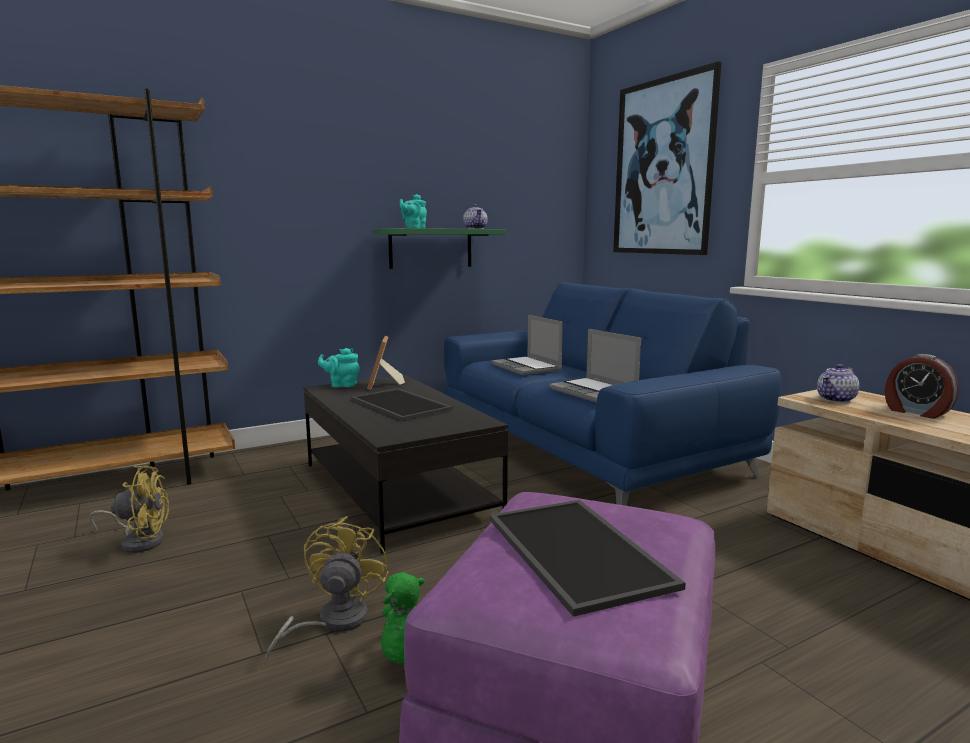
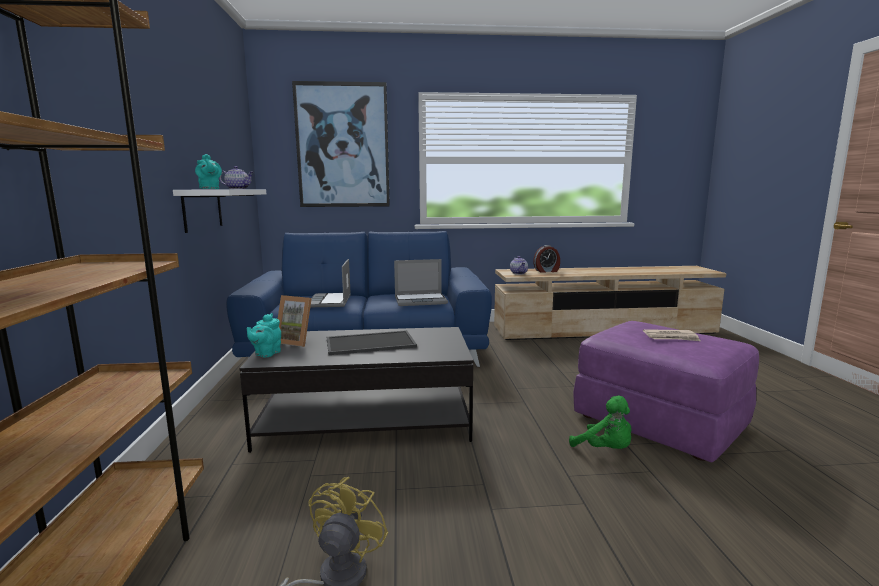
camera: 65 degrees left, 0 degrees up
(332, 622) = (556, 471): yellow fan -> none
(431, 248) = (202, 209): green shelf -> white shelf
(527, 367) = (330, 301): laptop -> laptop turned 90 degrees clockwise
(580, 551) = (671, 337): tray -> newspaper

